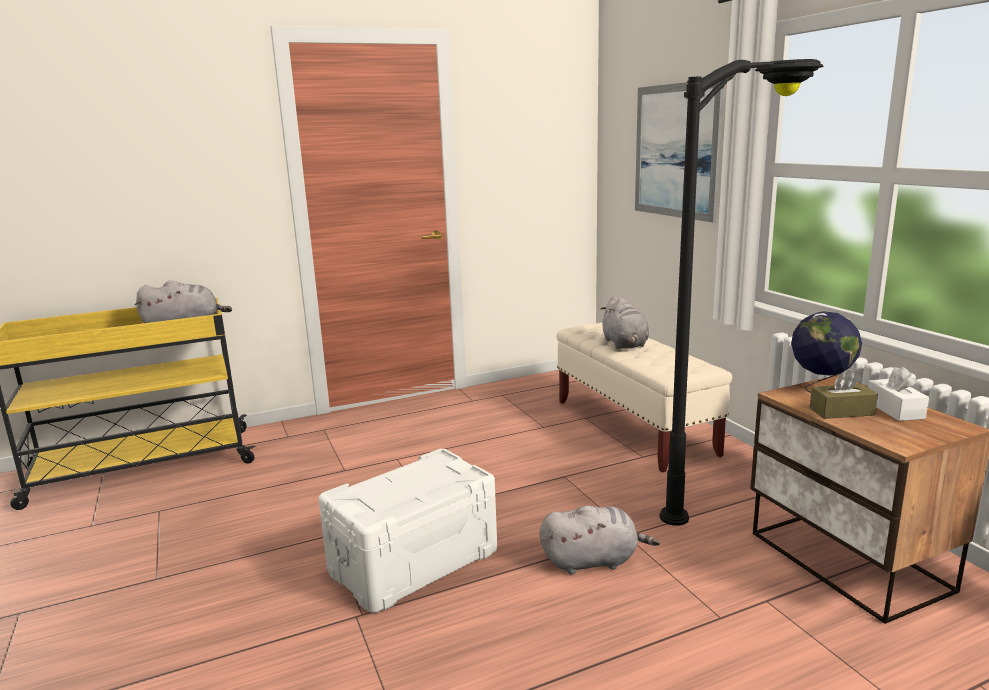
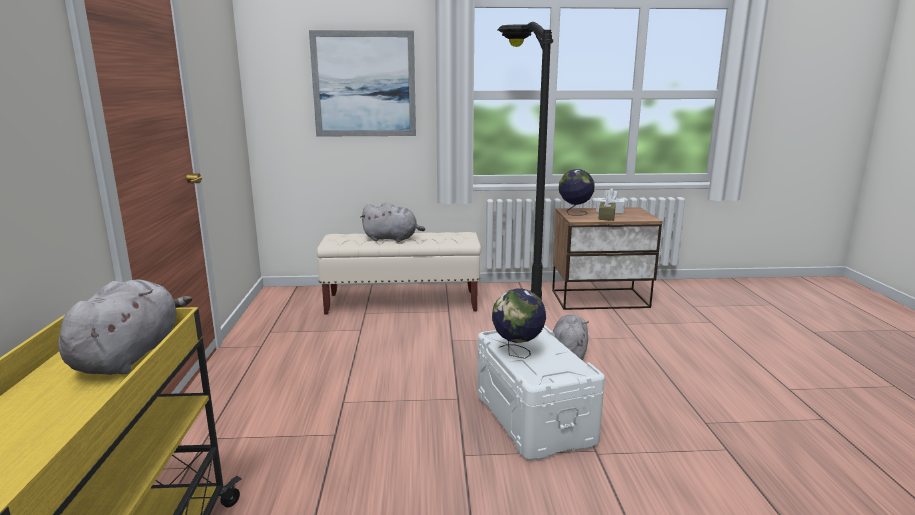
camera: 70 degrees left, 0 degrees up
(404, 477) = (517, 353): none -> globe

